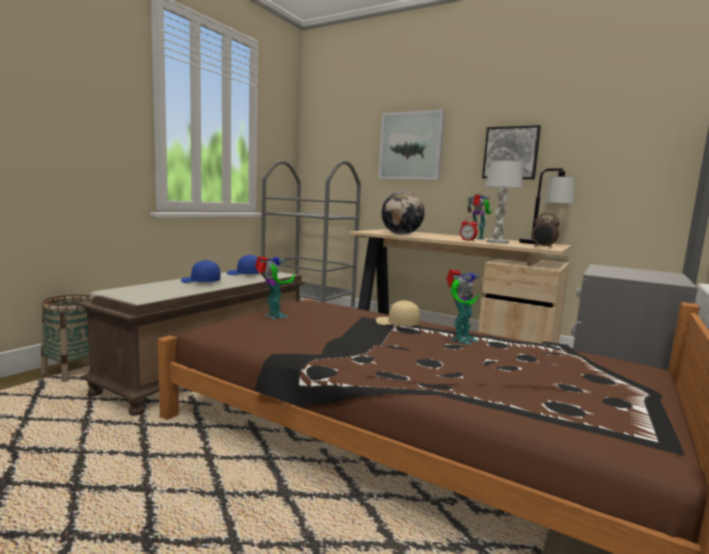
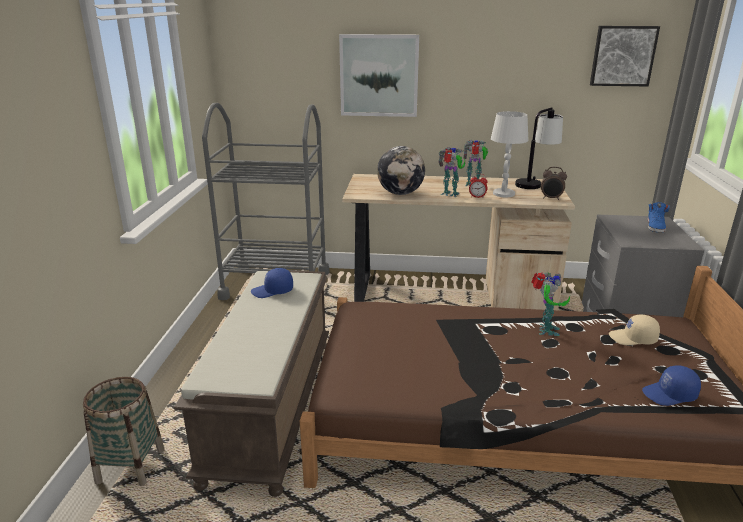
camera: 25 degrees left, 15 degrees up
(200, 282) = (257, 325): blue cap -> blue cap (670, 395)
(273, 316) = (364, 347): toy robot -> toy robot (450, 194)
(397, 324) = (476, 322): beige cap -> beige cap (633, 338)
(511, 153) = (496, 86): picture -> picture (622, 56)
(652, 274) = (655, 226): none -> blue shoe

